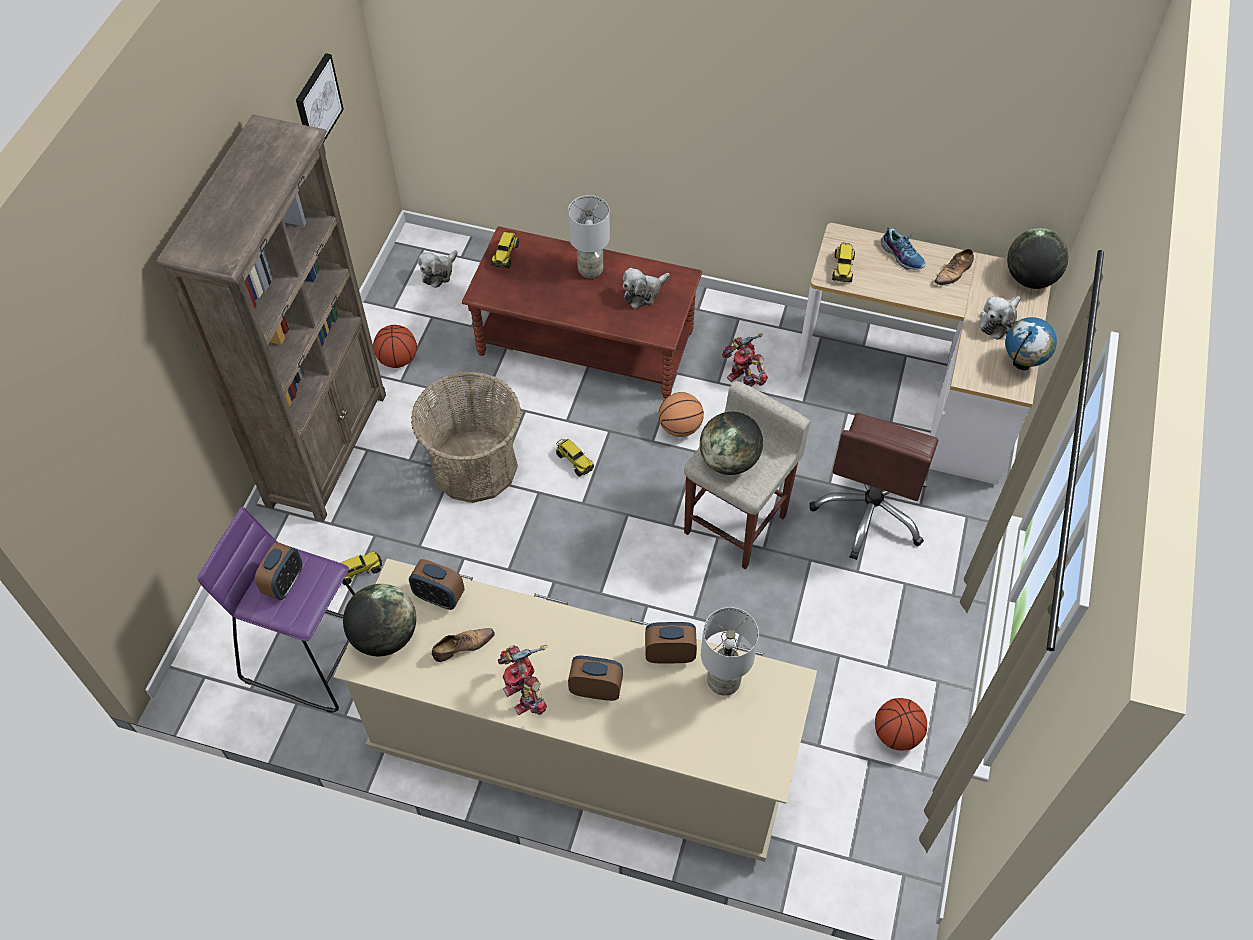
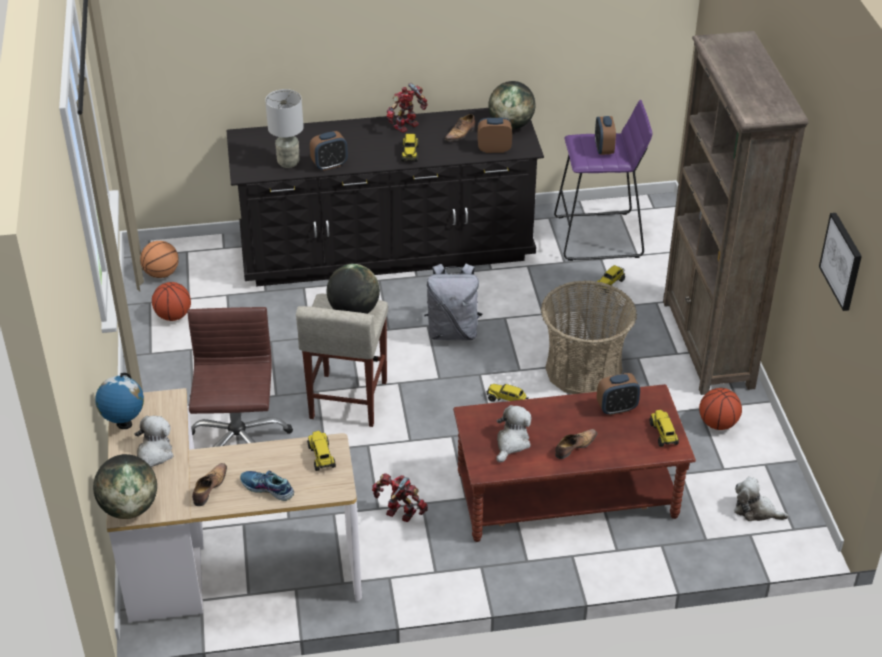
camera: 155 degrees right, 15 degrees down
(439, 273) = (755, 510): plush toy -> plush toy turned 75 degrees counterclockwise
(524, 694) = (407, 126): toy robot -> toy robot turned 75 degrees counterclockwise
(552, 634) = (410, 153): none -> toy truck
(577, 572) = (453, 332): none -> grey backpack
(581, 748) = (386, 248): beige dresser -> black dresser
(591, 270) = (574, 447): grey table lamp -> shoe
(596, 689) = (366, 139): alarm clock -> alarm clock (616, 408)
(680, 427) = (434, 454): basketball -> basketball (161, 274)

